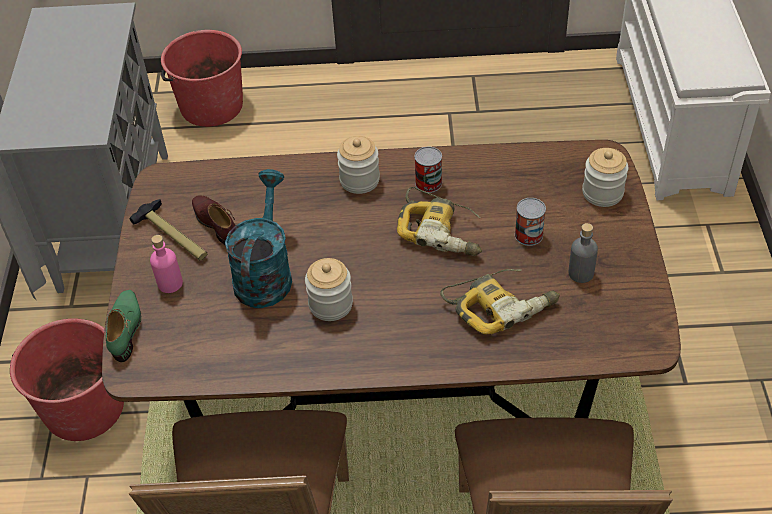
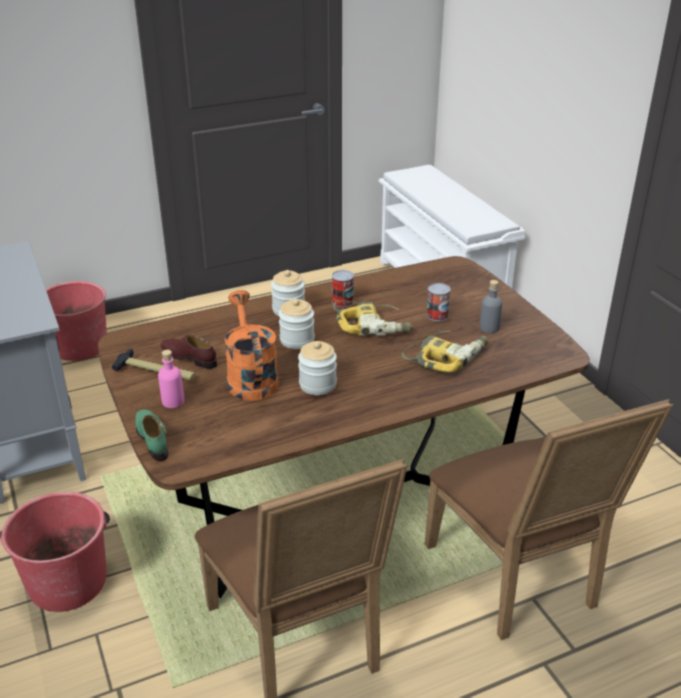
camera: 25 degrees left, 15 degrees down
(264, 273) = (250, 378): turquoise watering can -> orange watering can
(602, 193) = (470, 283): jar -> jar (297, 340)

